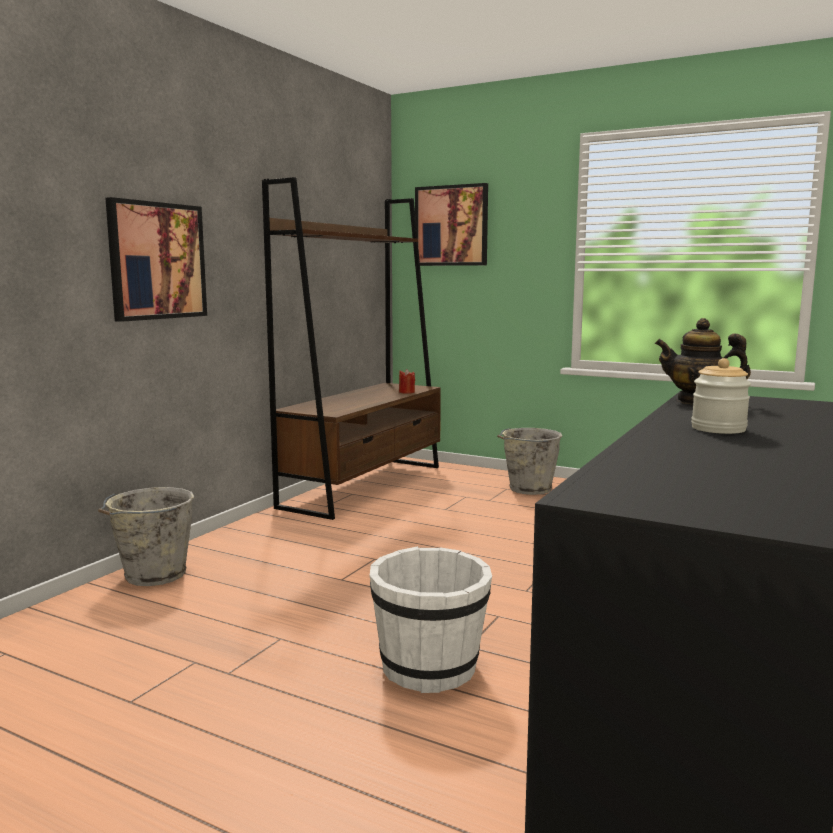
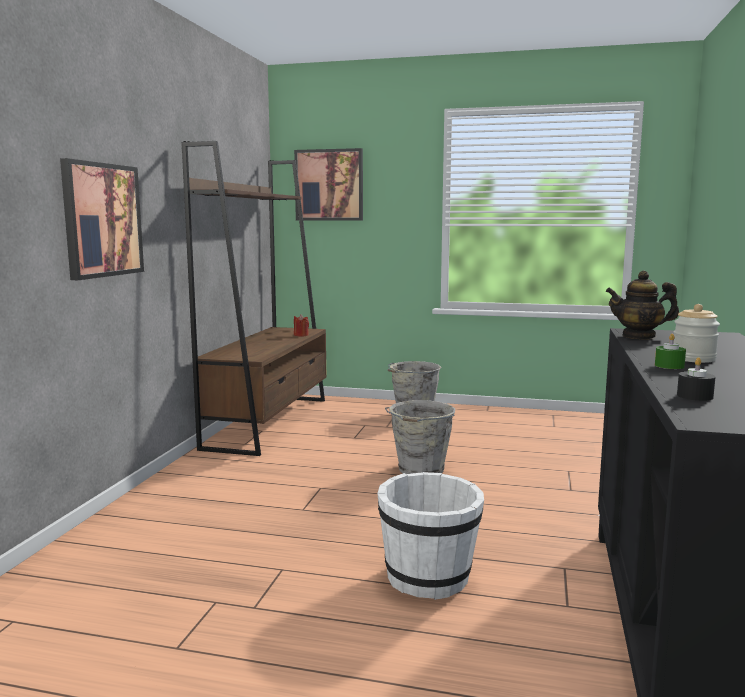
camera: 15 degrees left, 0 degrees up
(153, 575) = (119, 526): grey bucket -> grey bucket (420, 470)
(632, 469) = (694, 396): none -> black candle
(669, 435) = (669, 366): none -> green candle

